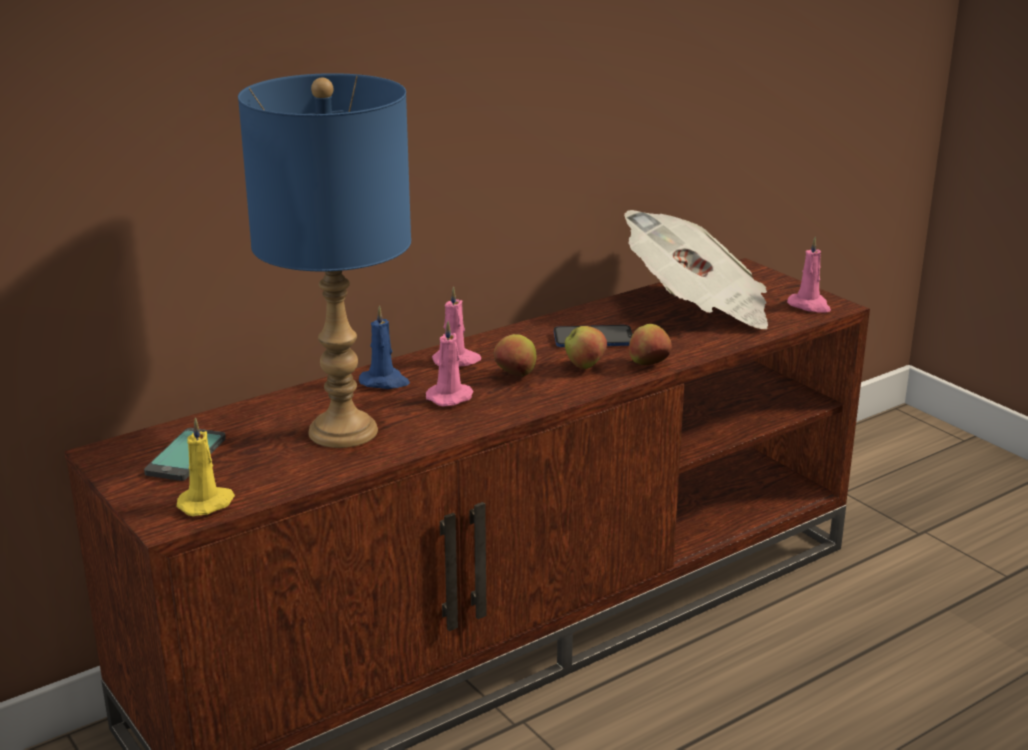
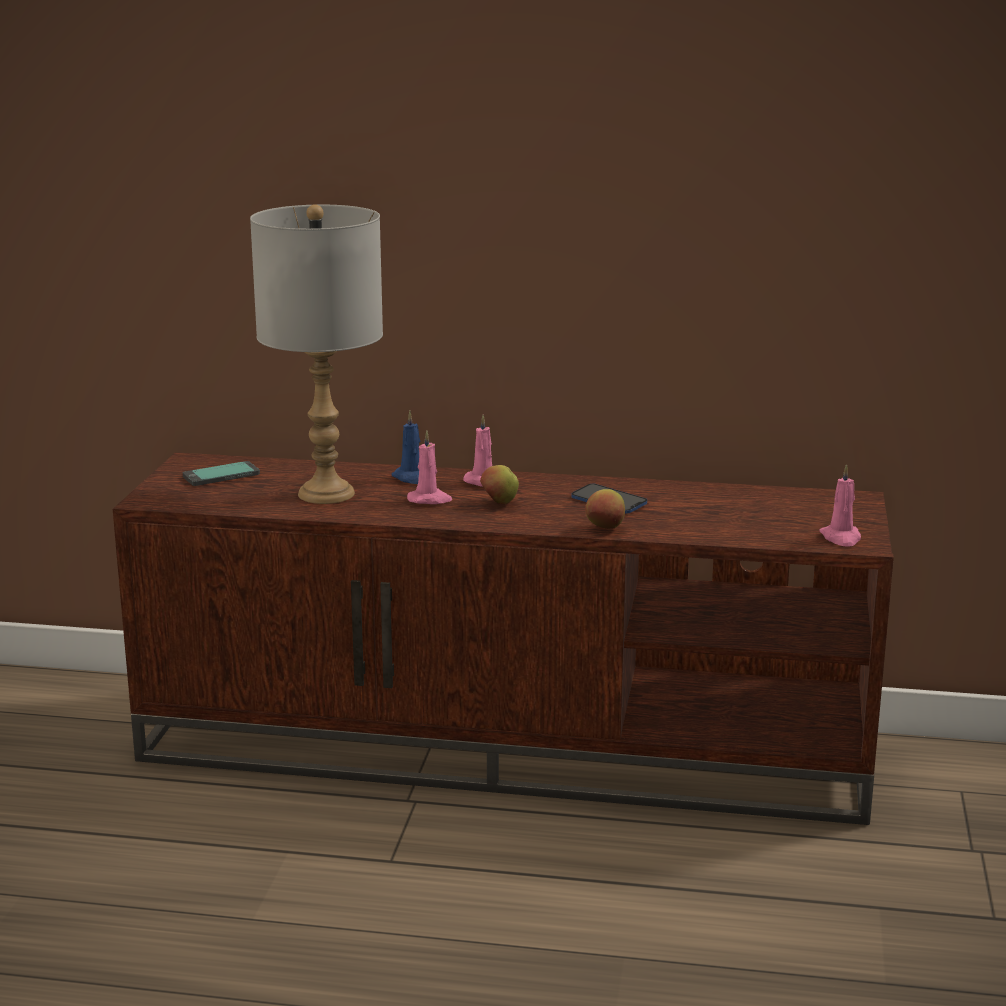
camera: 45 degrees right, 5 degrees down
(207, 503) = (180, 500): yellow candle -> none
(343, 432) = (326, 494): blue table lamp -> grey table lamp
(585, 367) = (558, 514): apple -> none
(698, 308) = (742, 509): newspaper -> none

